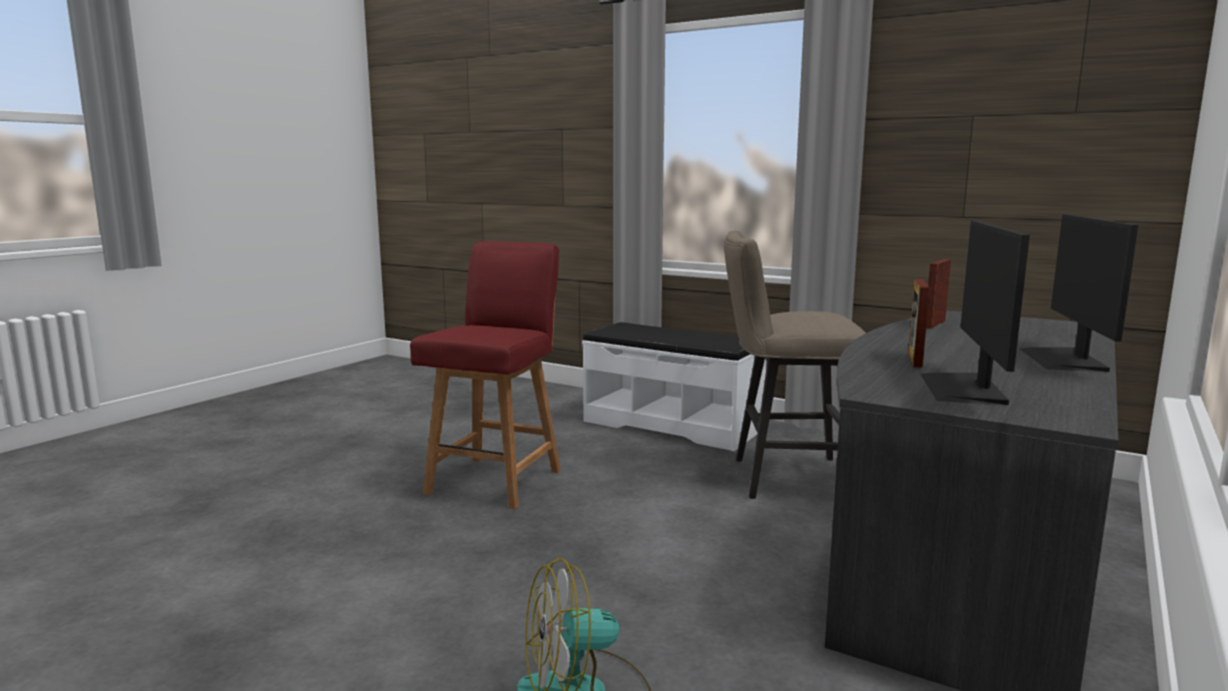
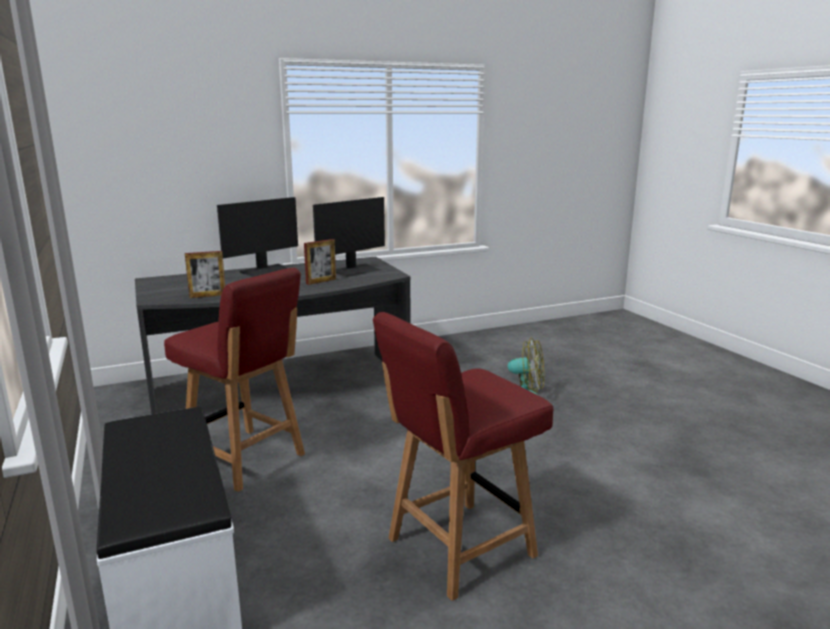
camera: 145 degrees left, 5 degrees up
(783, 478) = (246, 459): beige stool -> red chair

